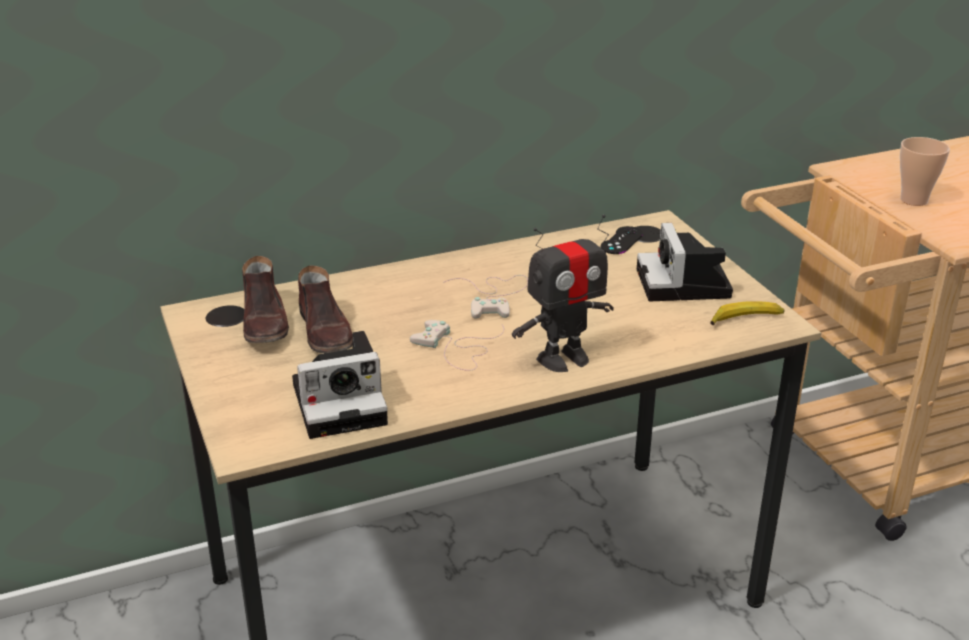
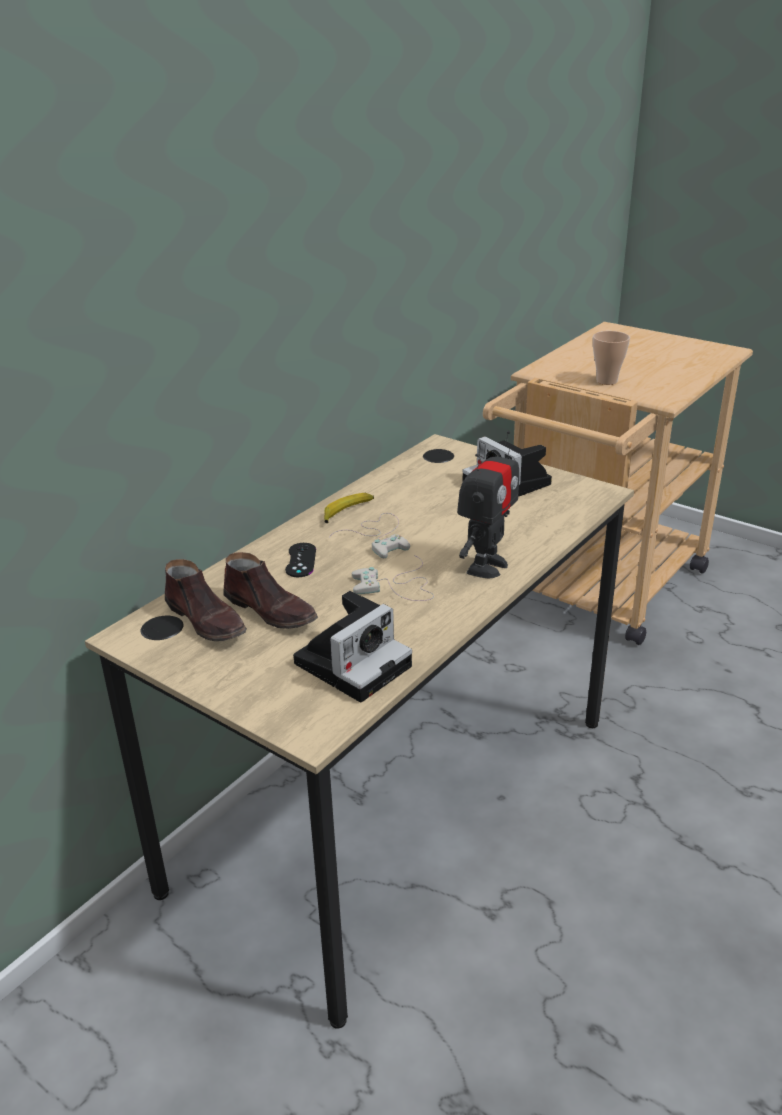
camera: 30 degrees left, 0 degrees up
(621, 241) = (427, 465): black game controller -> black game controller (301, 560)
(745, 320) = (577, 496): banana -> banana (347, 512)

